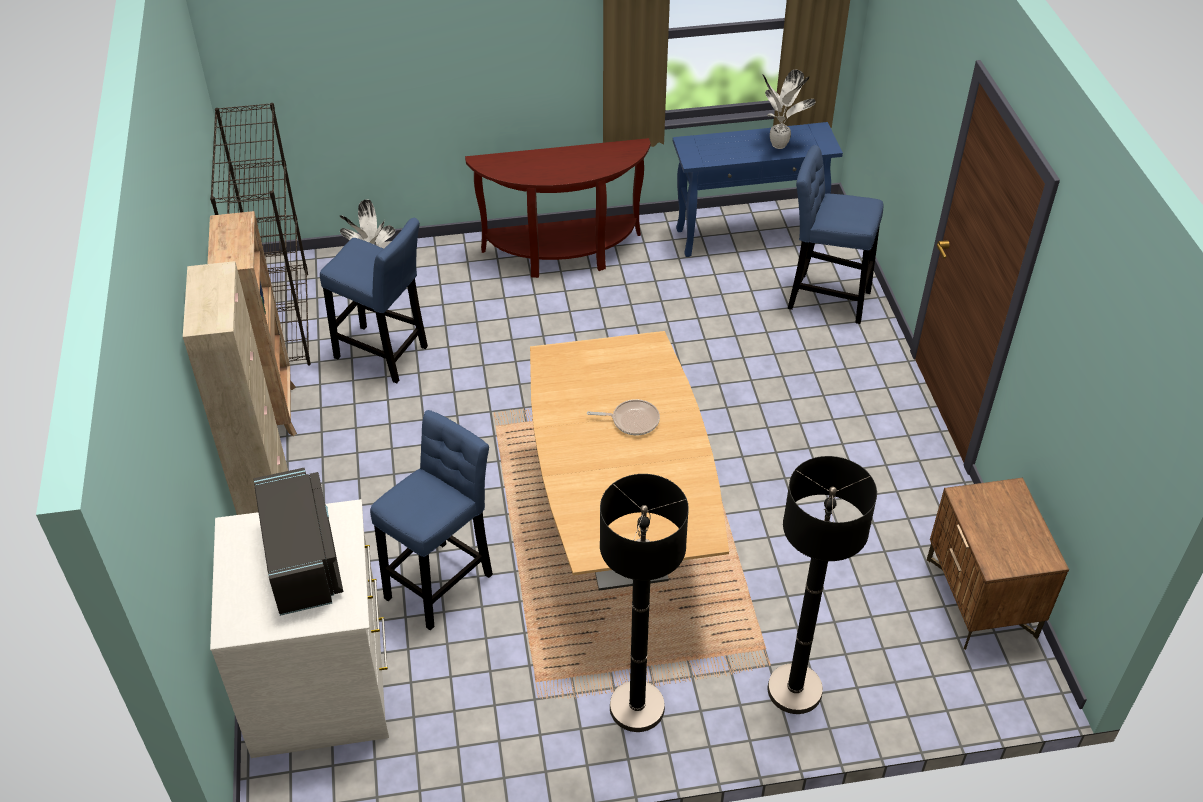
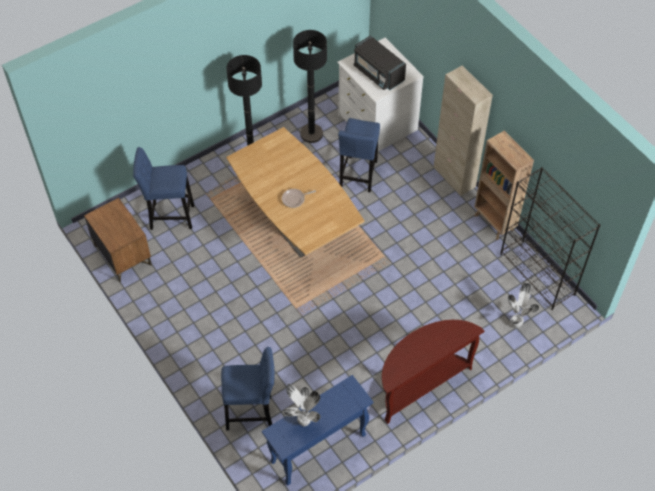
camera: 155 degrees right, 10 degrees up
(385, 355) = (468, 274): blue stool -> blue stool (169, 216)
(794, 690) = (192, 187): black floor lamp -> black floor lamp (311, 134)

